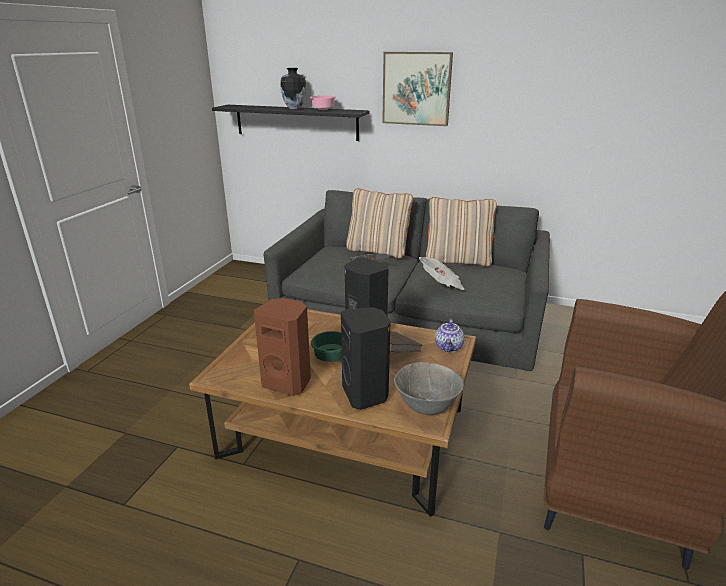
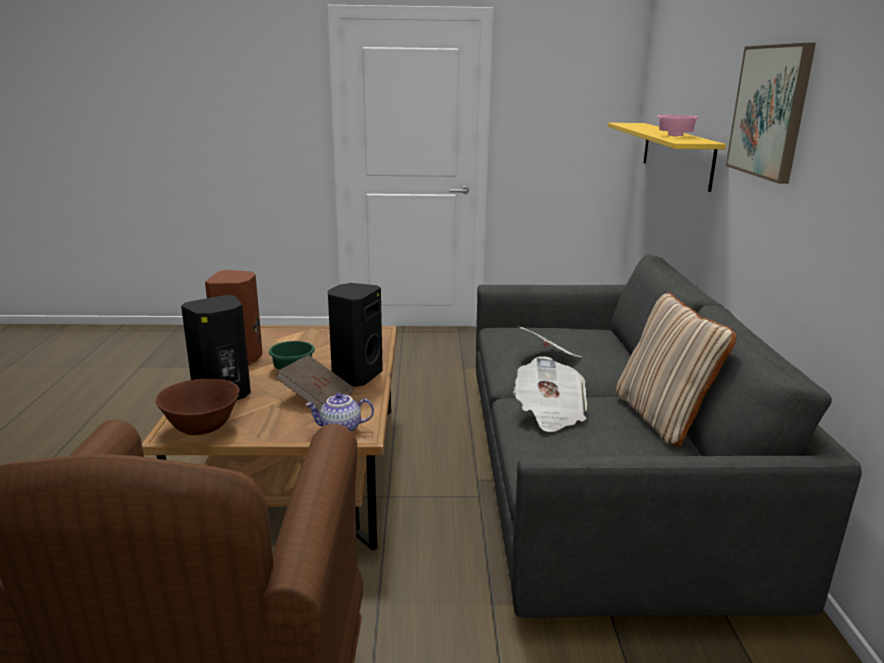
camera: 70 degrees right, 5 degrees down
(294, 108) = (661, 131): vase -> none
(296, 122) = (676, 153): black shelf -> yellow shelf
(378, 251) = (621, 356): beige pillow -> none
(426, 407) = (201, 428): grey bowl -> brown bowl

